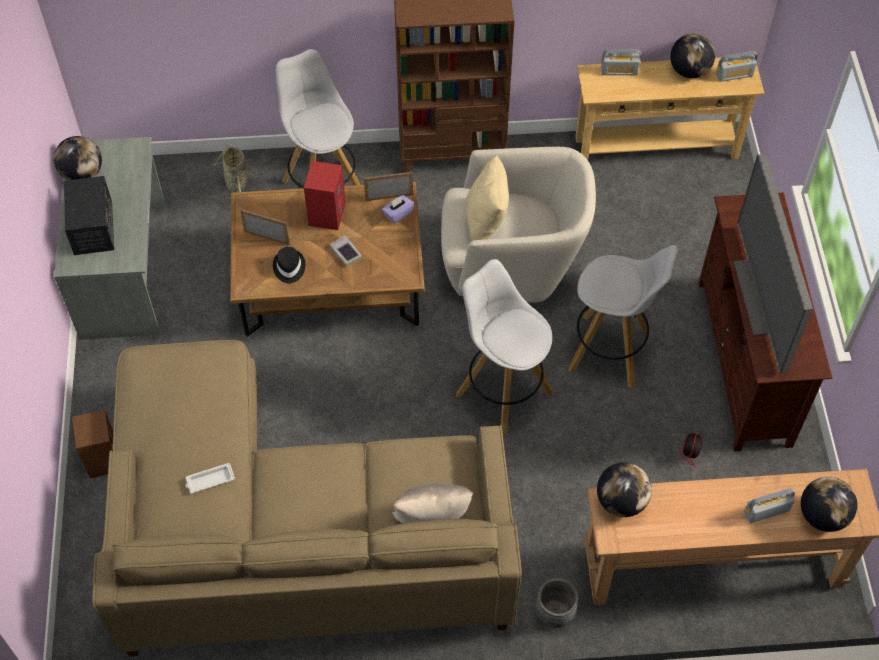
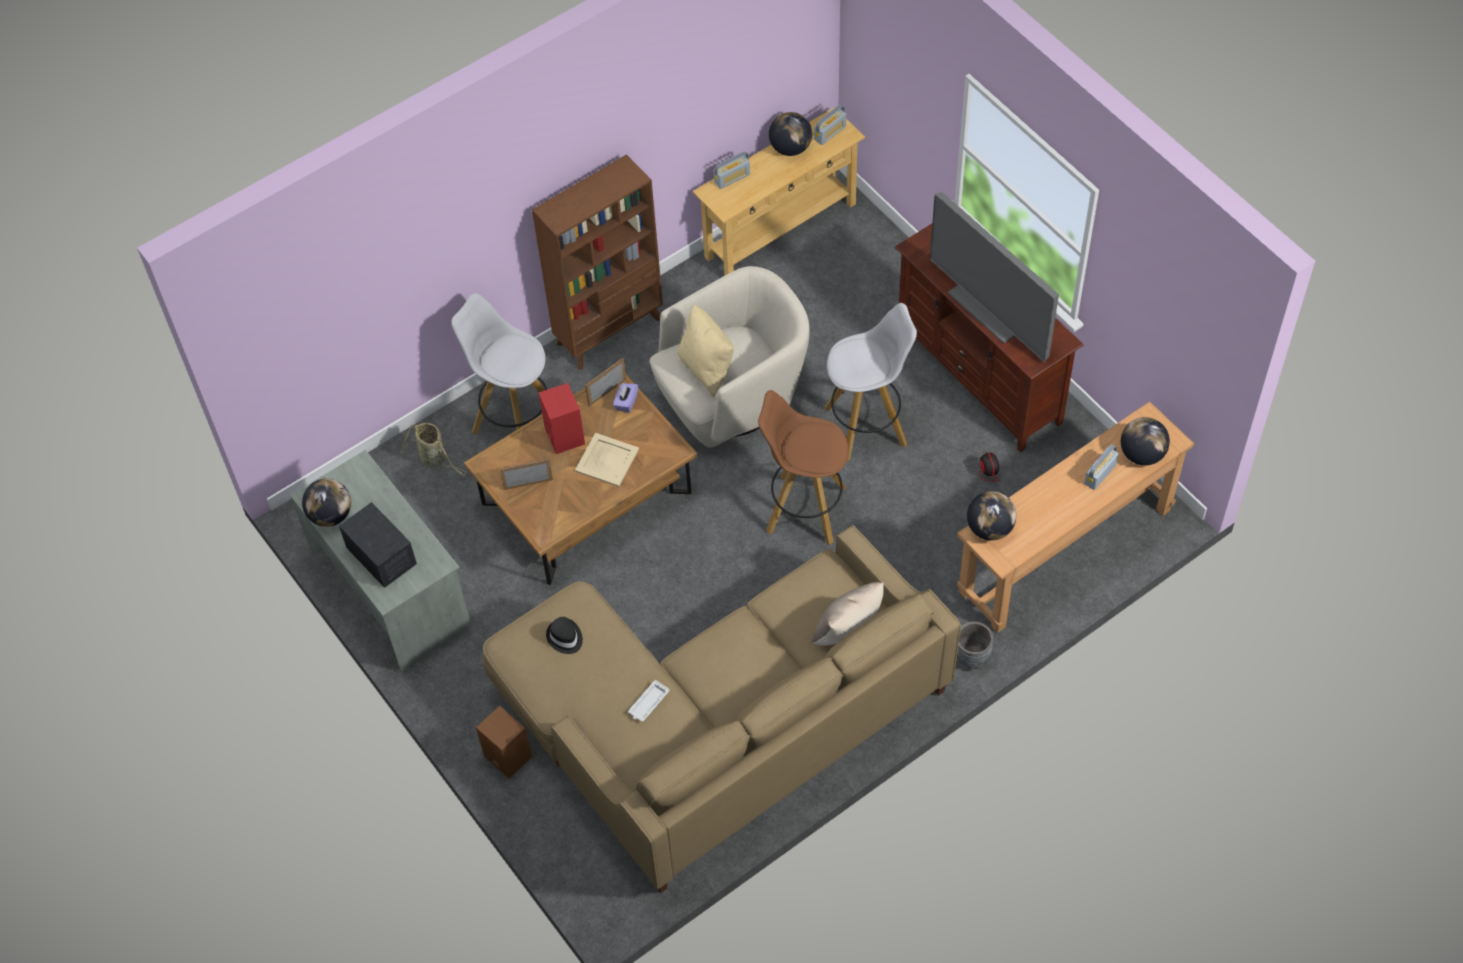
camera: 30 degrees left, 0 degrees up
(288, 267) = (568, 499): black hat -> black hat (565, 637)
(345, 252) = (606, 459): book -> beige tray
(502, 393) = (804, 509): white stool -> brown stool

